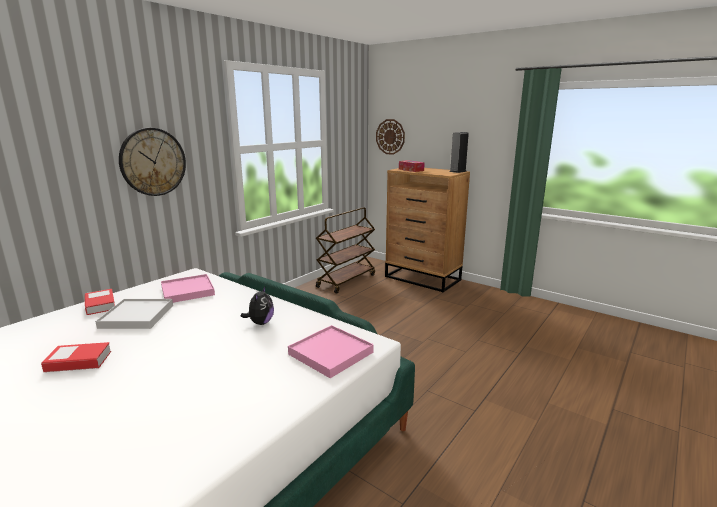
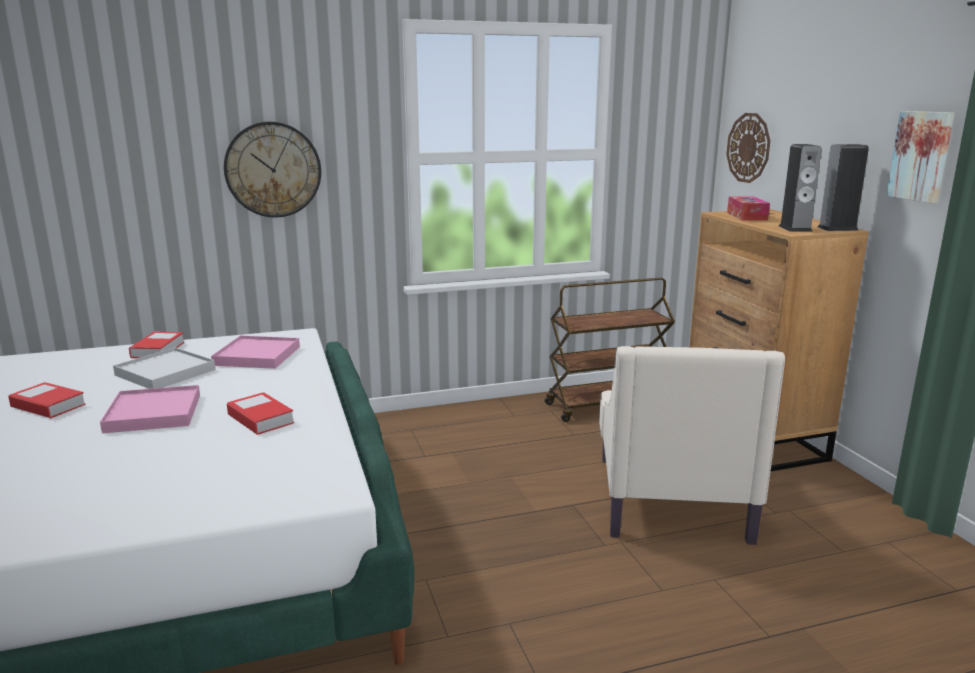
camera: 35 degrees right, 0 degrees up
(260, 323) = (260, 419): plush toy -> book
(331, 353) = (264, 486): pink tray -> pink tray (153, 413)
(422, 312) = (671, 496): none -> beige armchair
(444, 173) = (795, 228): none -> speaker
(493, 136) = (922, 156): none -> picture

